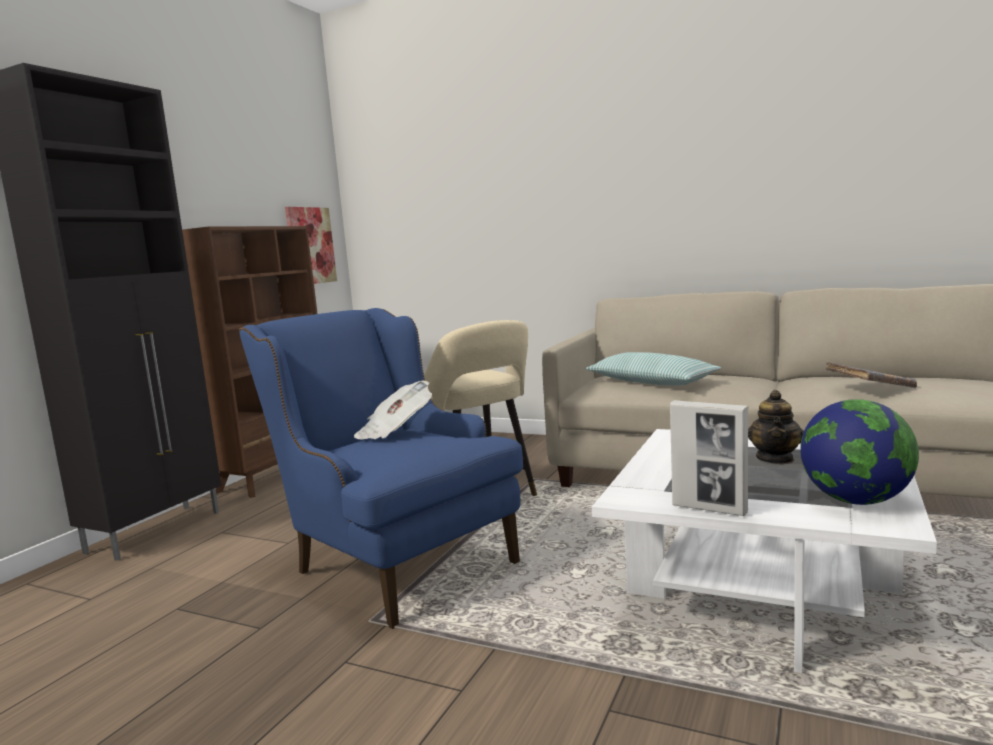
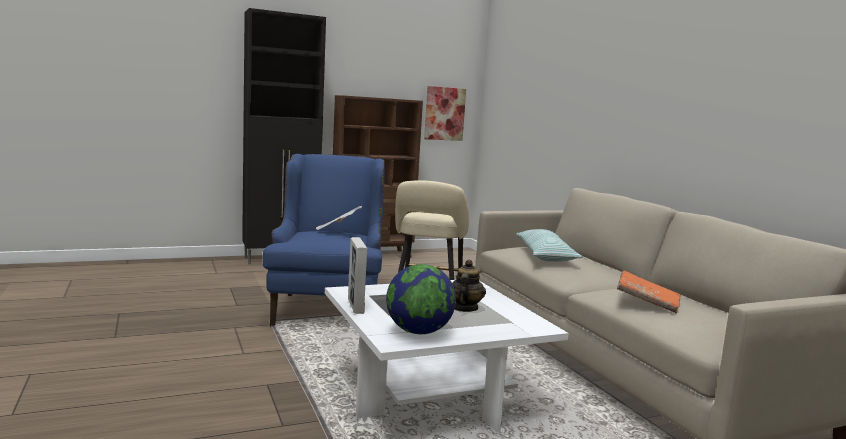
camera: 40 degrees right, 0 degrees up
(775, 459) = (465, 308): teapot -> teapot turned 135 degrees clockwise
(869, 388) = (647, 302): grey book -> orange book

